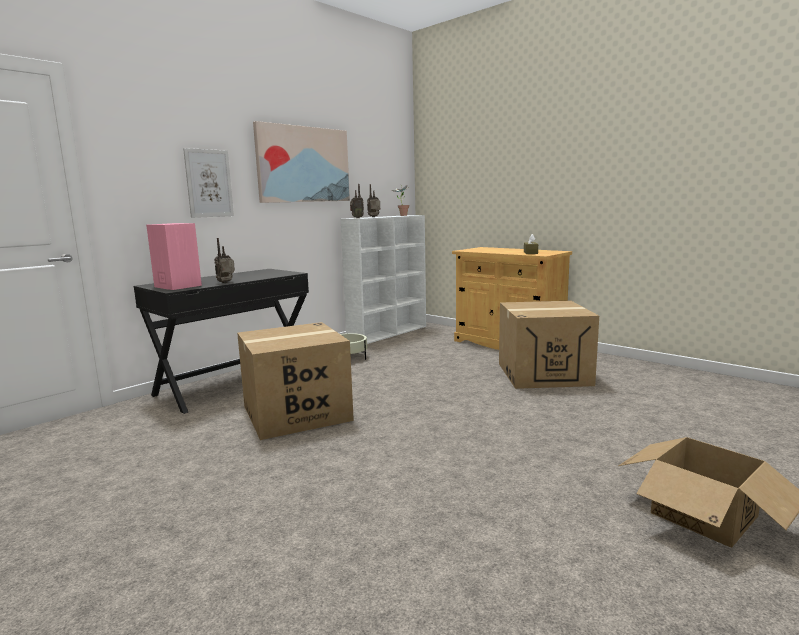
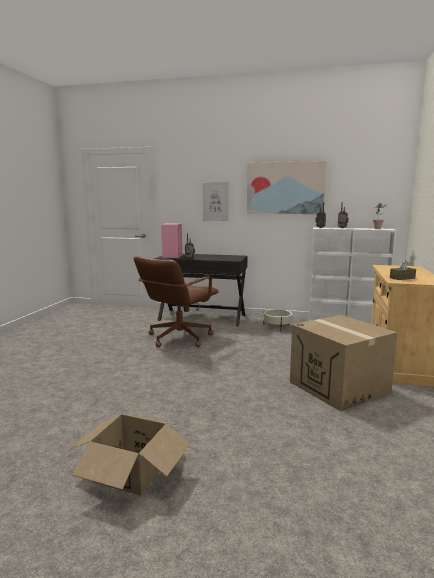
camera: 60 degrees right, 0 degrees up
(296, 413) = (178, 338): cardboard box -> brown office chair

